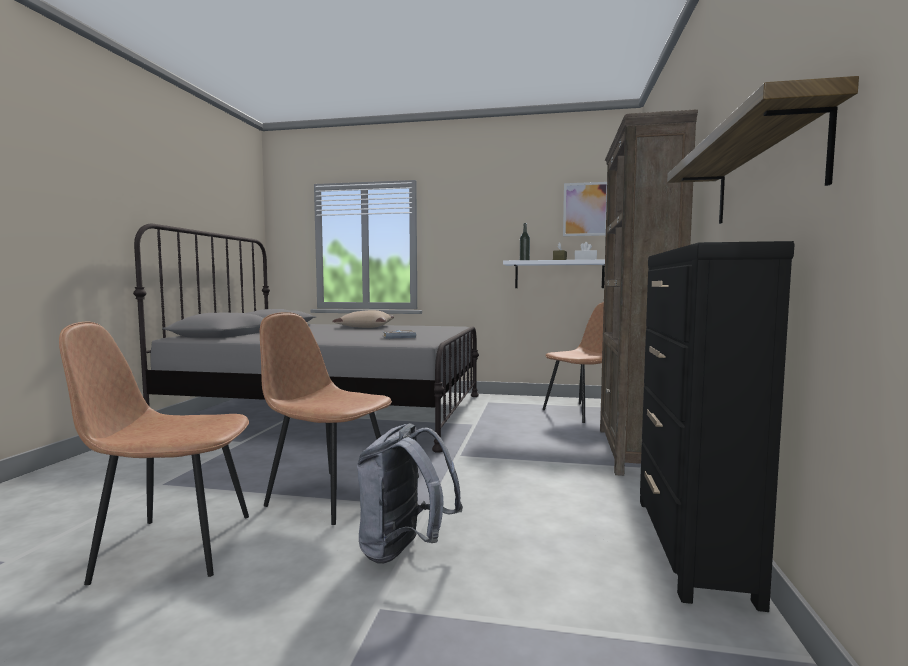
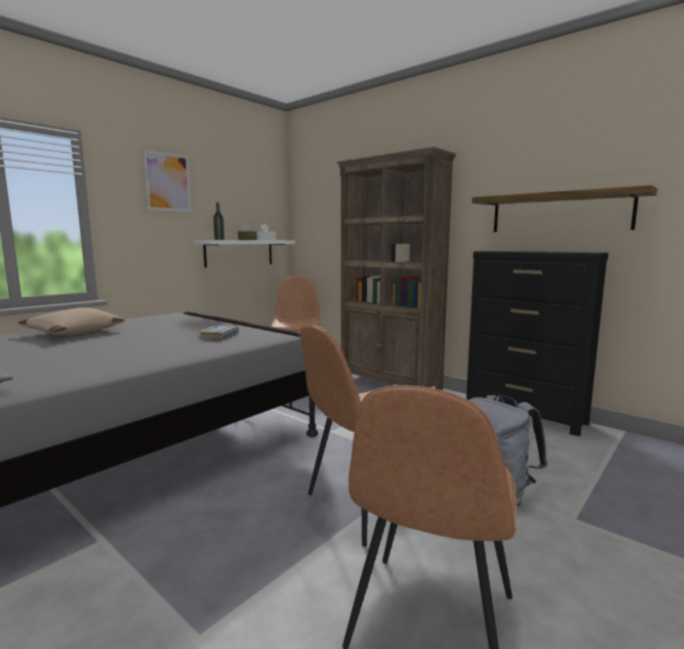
camera: 60 degrees left, 5 degrees up
(585, 209) = (255, 193): picture -> picture (167, 182)

